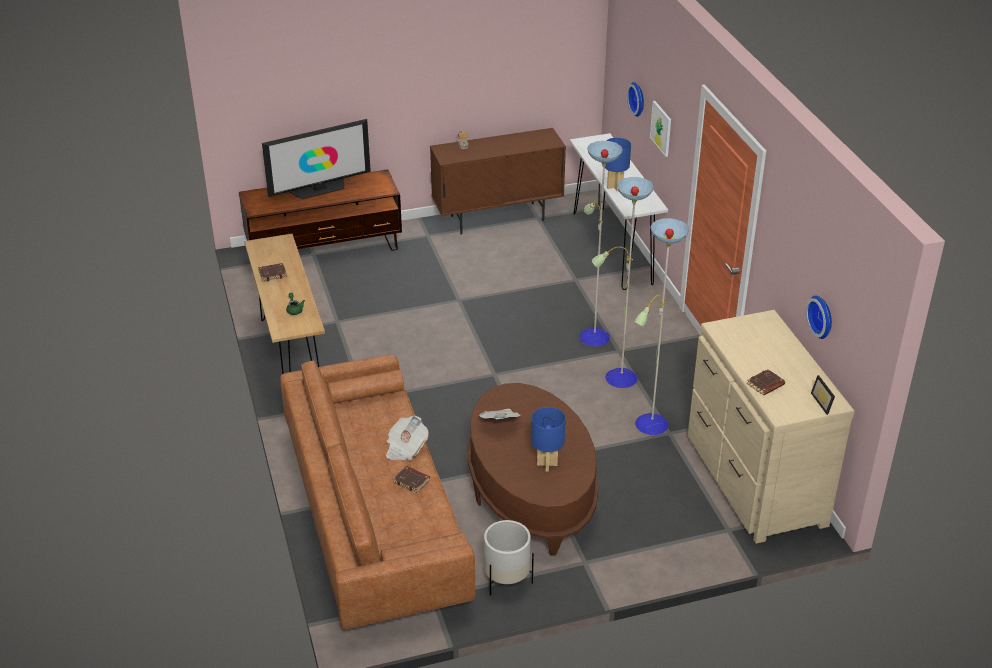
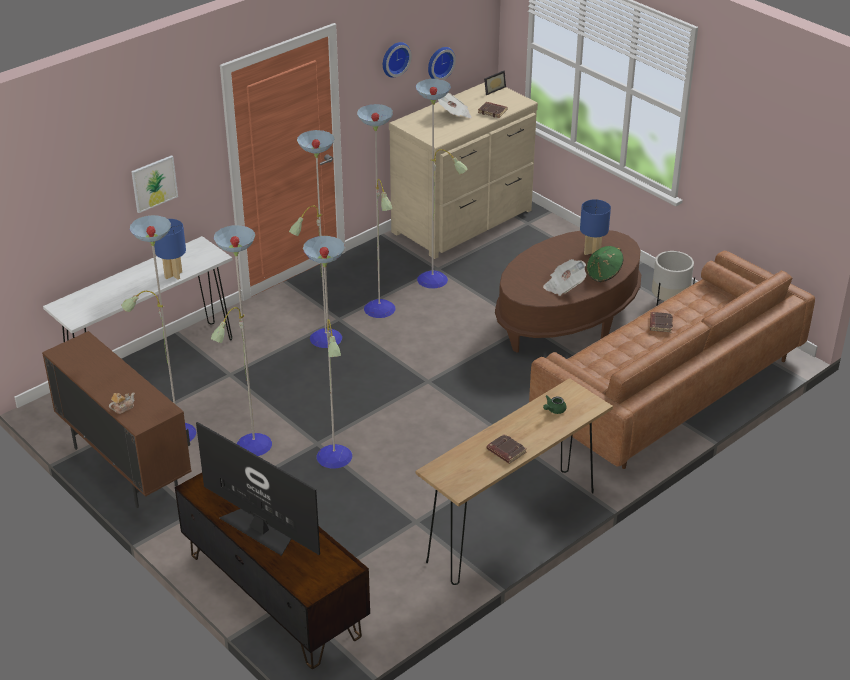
camera: 115 degrees left, 0 degrees up
(405, 448) = (626, 340): newspaper -> newspaper (453, 114)
(478, 272) = (253, 446): none -> floor lamp
(503, 457) = (604, 274): none -> green hat
(638, 98) = (92, 207): wall clock -> wall clock (394, 58)

